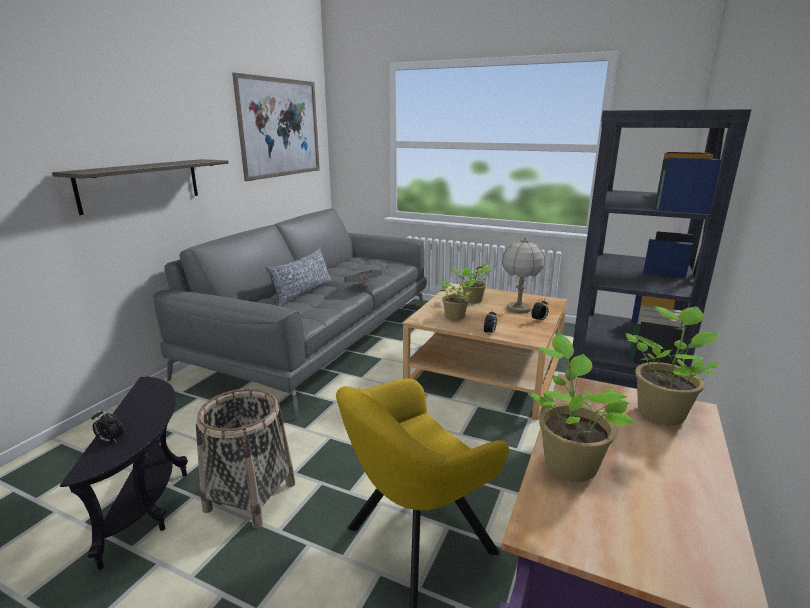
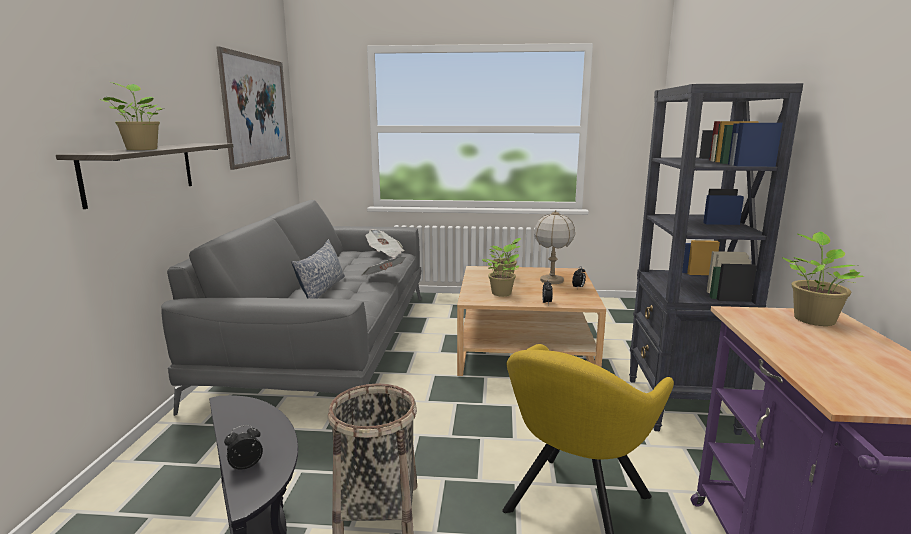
camera: 20 degrees left, 5 degrees down
(110, 440) = (246, 465): alarm clock -> alarm clock turned 150 degrees clockwise
(388, 262) = (385, 253): none -> newspaper
(568, 462) = (802, 359): potted plant -> potted plant (141, 149)

